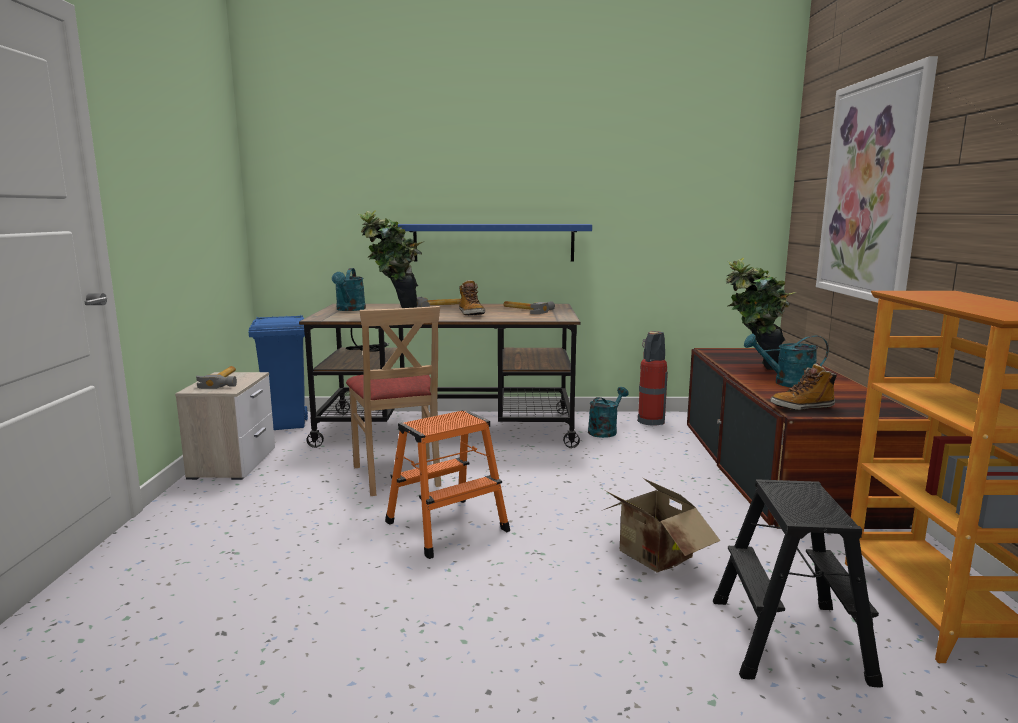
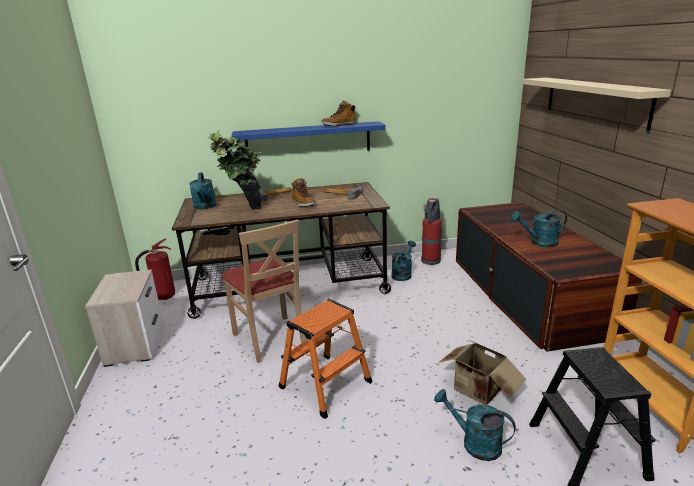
camera: 10 degrees left, 10 degrees up
(225, 381) = (120, 285): hammer -> none
(287, 424) = (163, 297): blue trash can -> fire extinguisher
(622, 609) = (474, 443): none -> turquoise watering can
(752, 368) = (509, 228): potted plant -> none
(802, 407) = (560, 268): boot -> boot (339, 125)
(871, 189) = (595, 100): picture -> beige shelf

